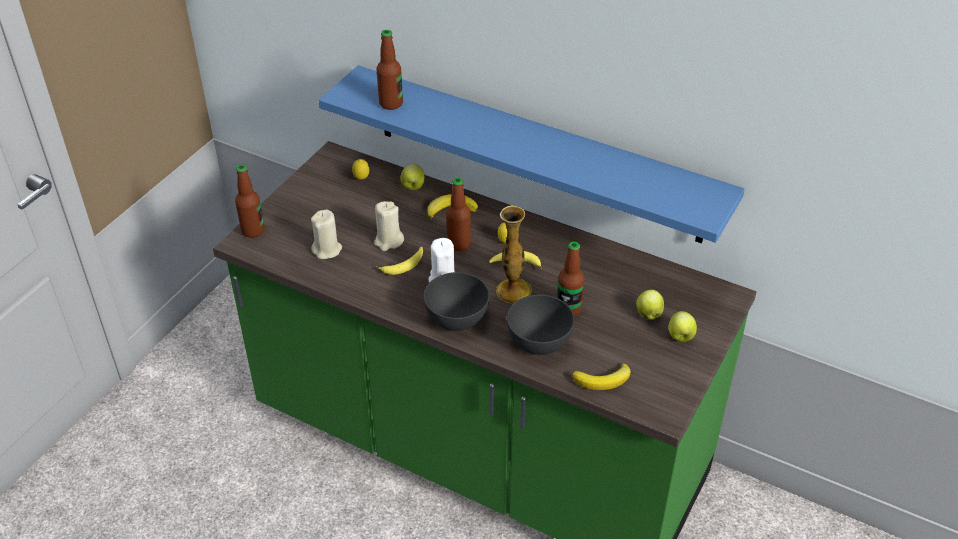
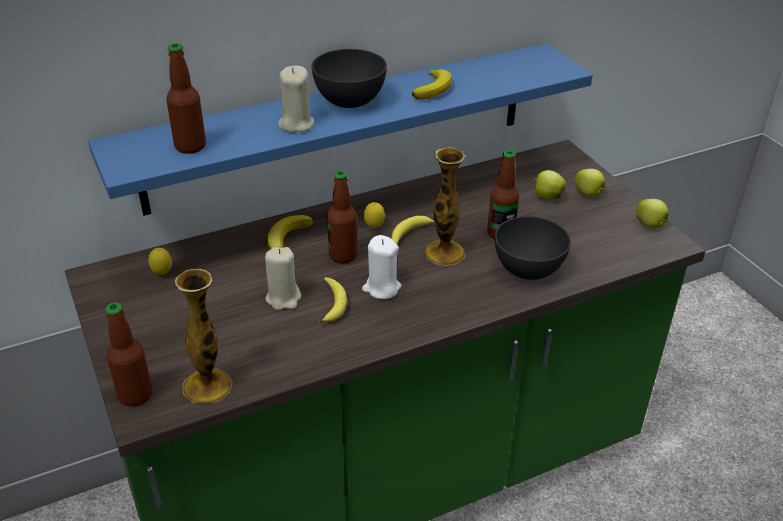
camera: 55 degrees left, 5 degrees down
(283, 254) = (207, 386): none -> vase
(327, 250) = (243, 348): beige candle -> beige candle (296, 124)
(413, 187) = (222, 246): apple -> apple (650, 225)
(457, 319) = (449, 304): grey bowl -> grey bowl (350, 101)
(603, 380) = (607, 256): banana -> banana (434, 88)

